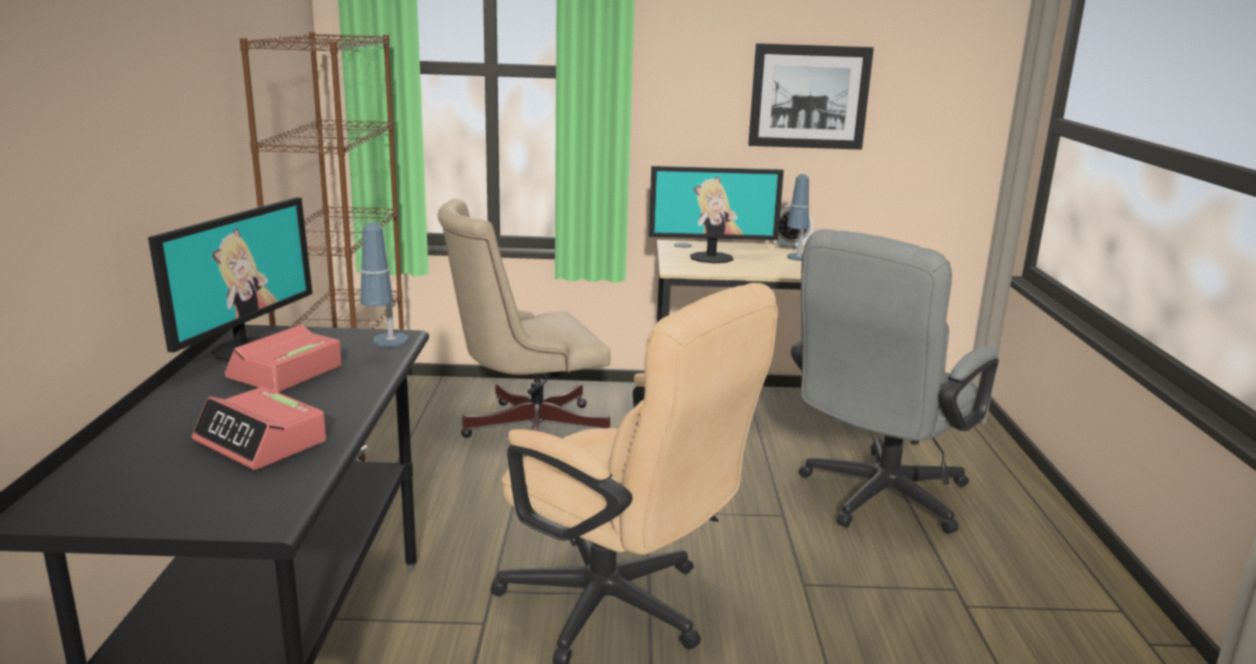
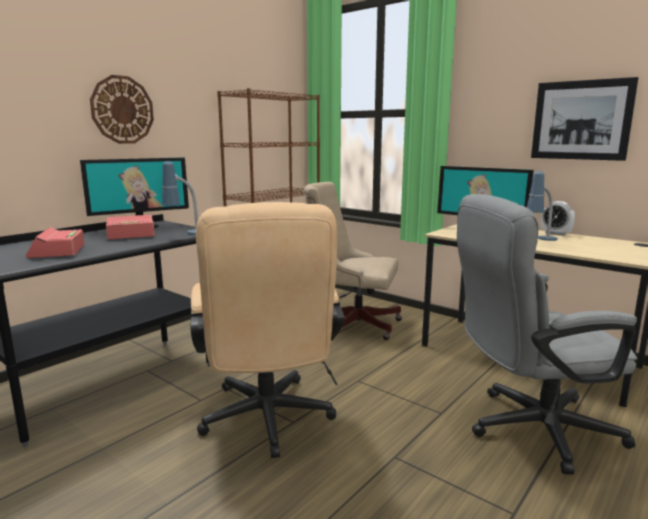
camera: 40 degrees right, 5 degrees down
(127, 104) = (122, 110): none -> wall clock

